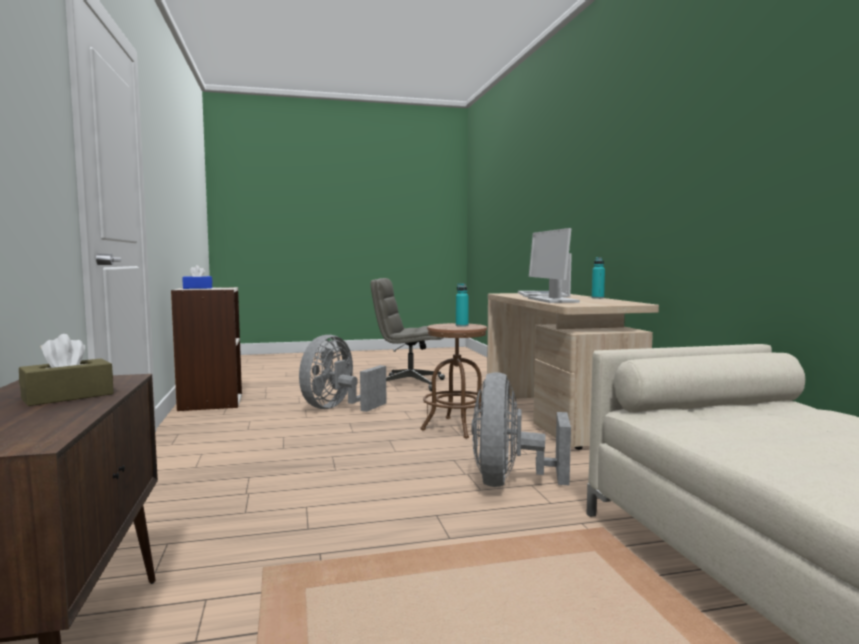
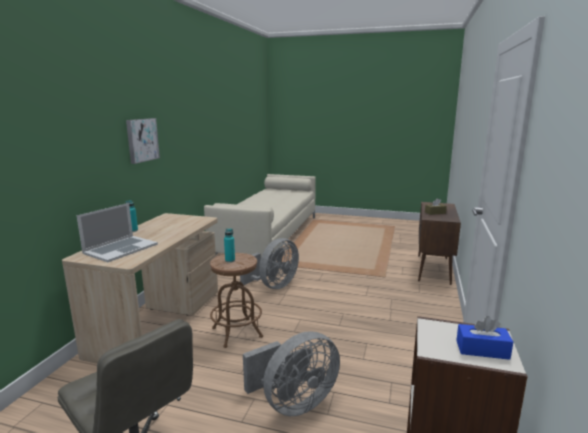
camera: 150 degrees left, 10 degrees up
(551, 300) = (180, 230): monitor -> none
(656, 176) = (142, 140): none -> picture

